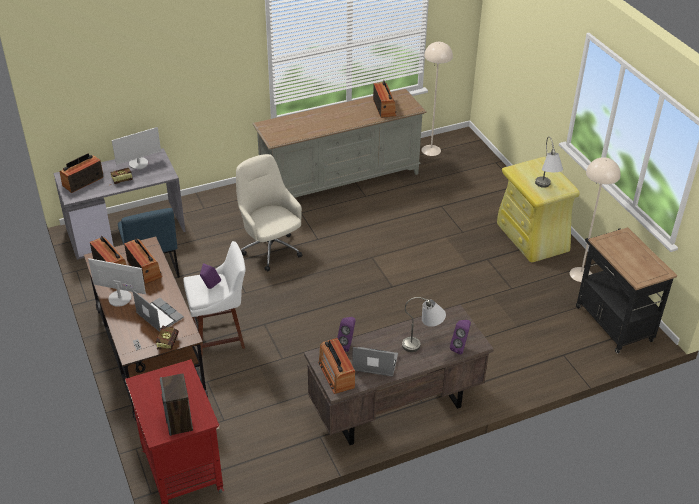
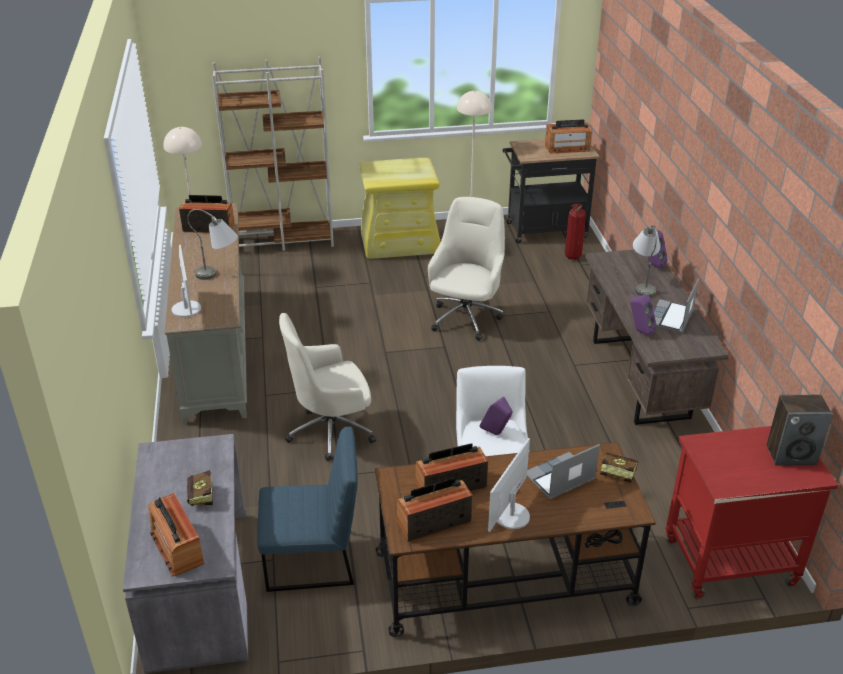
camera: 75 degrees left, 5 degrees down
(138, 163) = (166, 474): monitor -> monitor (187, 309)
(336, 374) = (687, 345): radio -> radio (567, 148)
(437, 292) = (465, 318): none -> beige office chair
(497, 176) = (284, 242): none -> brown bookcase
(545, 189) = (418, 172): grey table lamp -> grey table lamp (219, 275)
(576, 348) = (573, 256): none -> fire extinguisher

